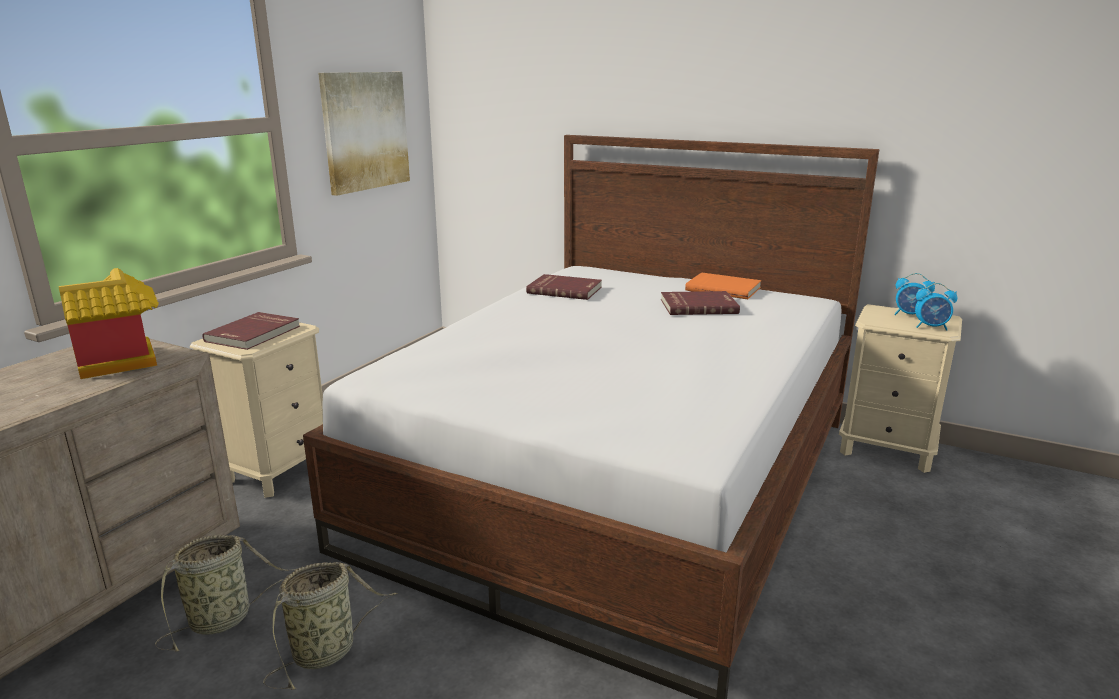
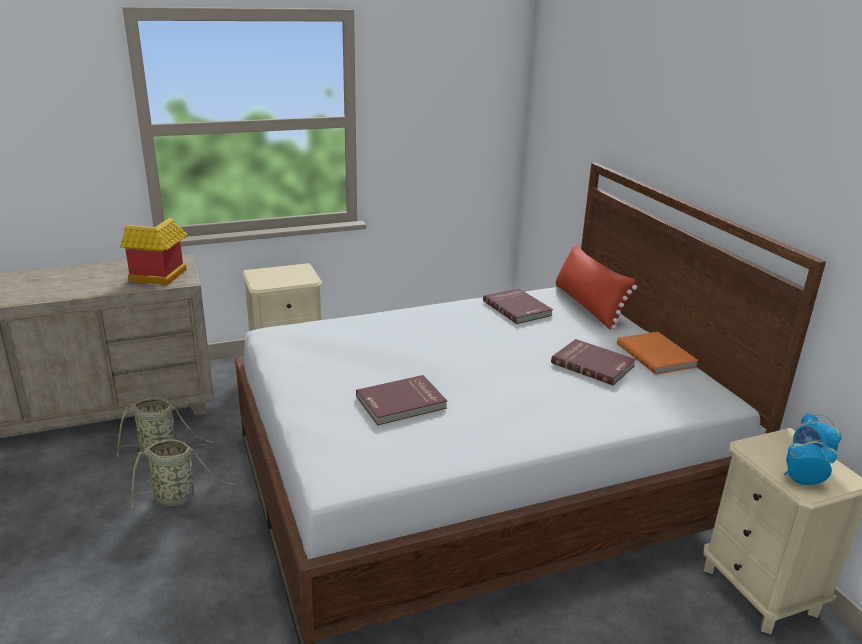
camera: 40 degrees right, 5 degrees up
(254, 334) = (280, 275): red book -> red book (401, 403)
(365, 131) = (443, 129): picture -> none
(613, 274) = (587, 306): none -> red pillow
(931, 327) = (802, 481): alarm clock -> alarm clock turned 135 degrees clockwise

